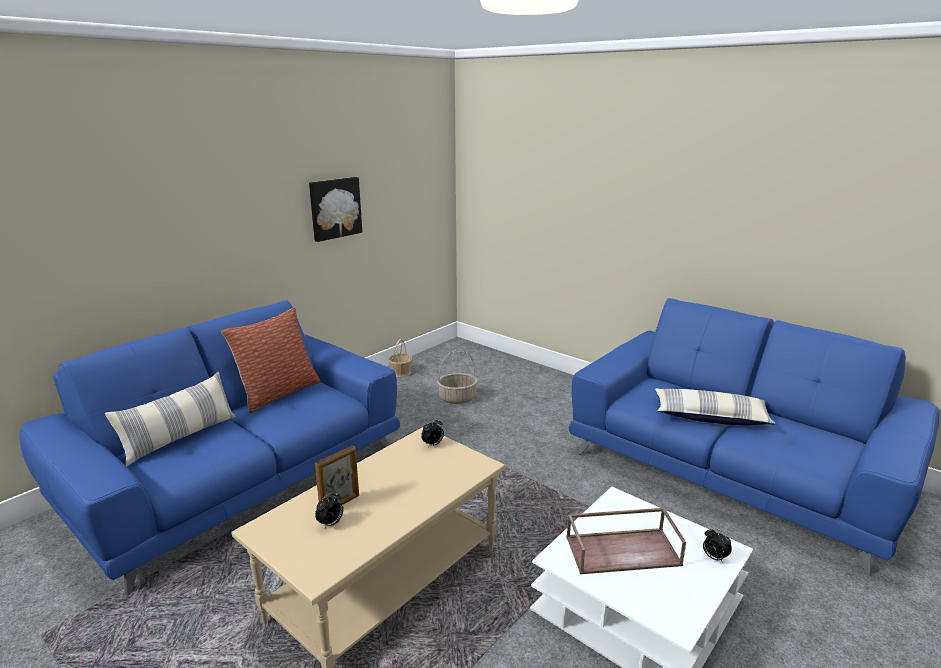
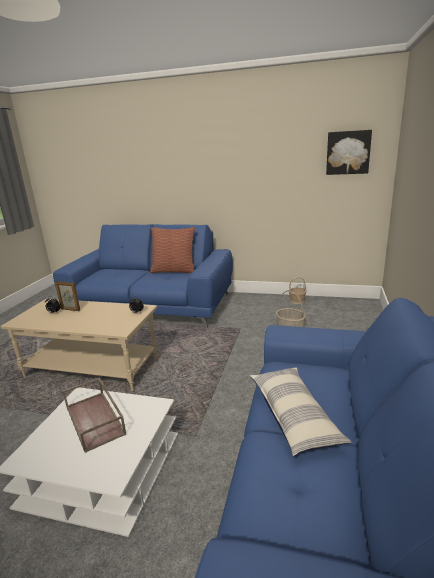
camera: 65 degrees right, 0 degrees up
(180, 438) = (120, 270): pillow -> none
(334, 208) = (264, 175): picture -> picture (348, 152)
(714, 557) = (99, 470): alarm clock -> none

